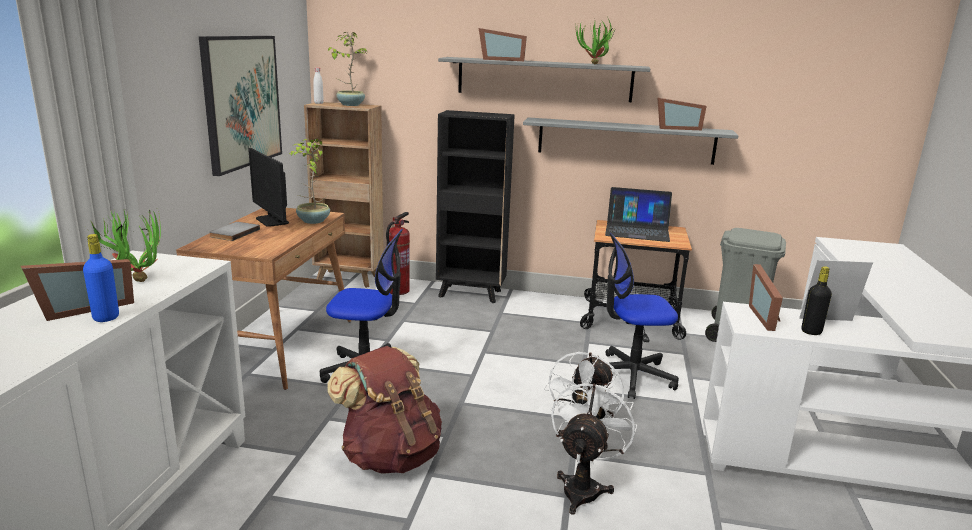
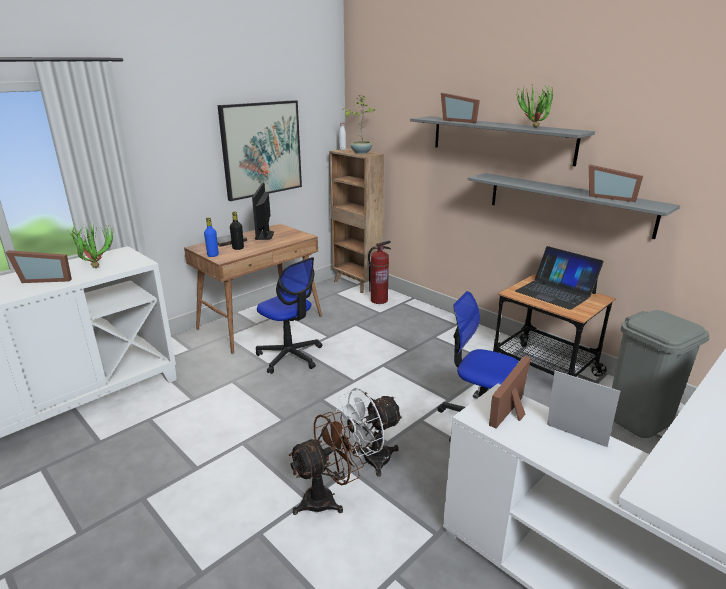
camera: 35 degrees right, 5 degrees up
(106, 317) = (44, 287): blue bottle -> blue bottle (213, 255)
(312, 221) = (287, 240): potted plant -> none
(390, 456) = (236, 420): brown backpack -> none
(471, 294) = (429, 315): black bookcase -> none
(583, 487) = (326, 498): white fan -> brown fan
(811, 331) = (534, 442): black bottle -> black bottle (238, 248)

